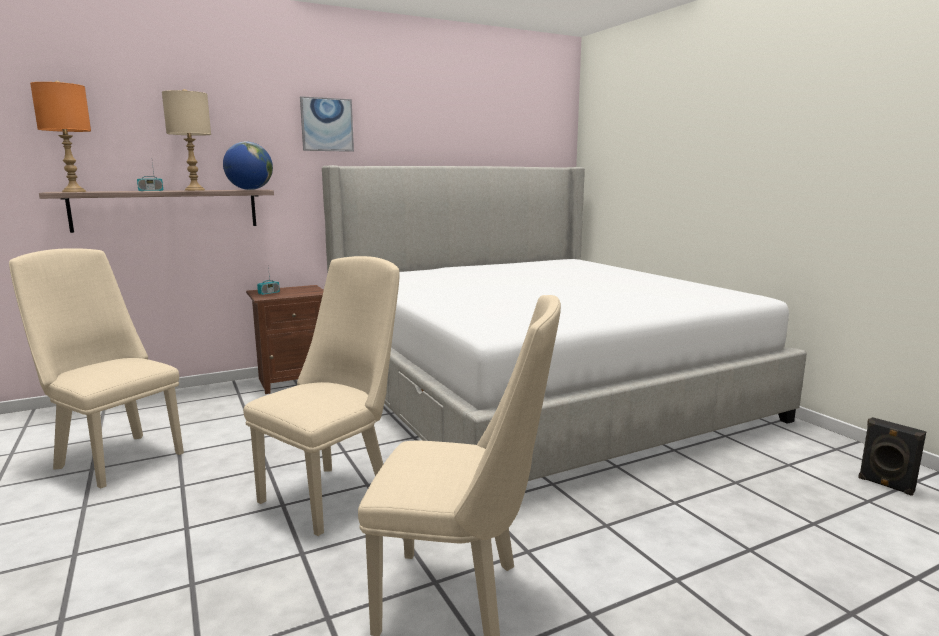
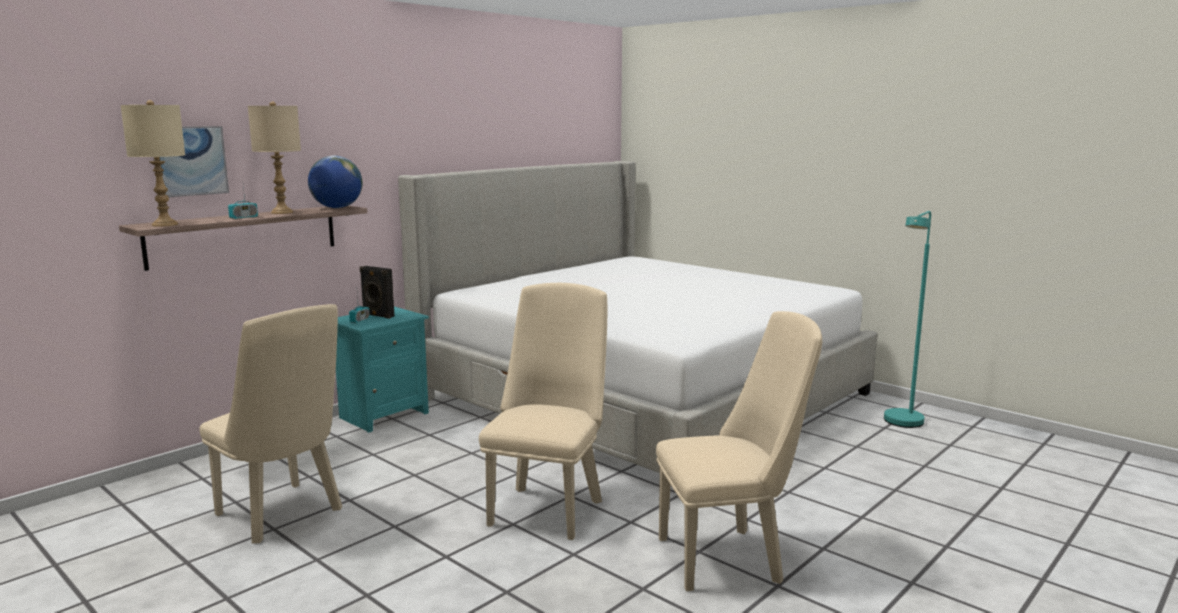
camera: 20 degrees left, 0 degrees up
(73, 191) = (164, 224): orange table lamp -> beige table lamp
(115, 458) = (284, 515): beige chair -> beige chair turned 150 degrees counterclockwise
(293, 381) = (382, 415): brown nightstand -> turquoise nightstand
(327, 124) = (400, 130): picture -> picture (189, 161)
(815, 464) = (902, 424): none -> turquoise floor lamp
(885, 485) = (955, 432): black speaker -> black speaker (377, 315)

